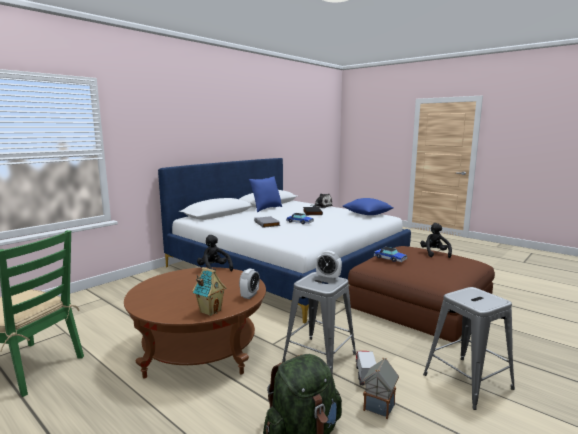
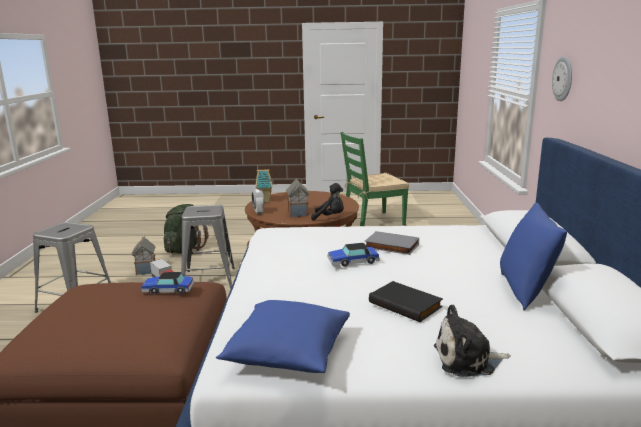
camera: 140 degrees right, 5 degrees up
(146, 133) = (563, 79): none -> wall clock
(226, 281) = (298, 214): none -> toy house
(328, 277) = (200, 213): alarm clock -> none
(434, 253) = (95, 326): black plush toy -> none

